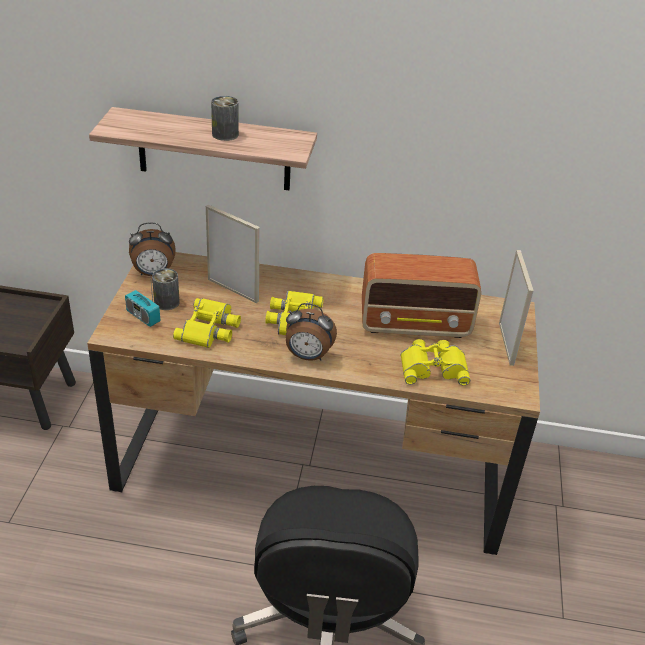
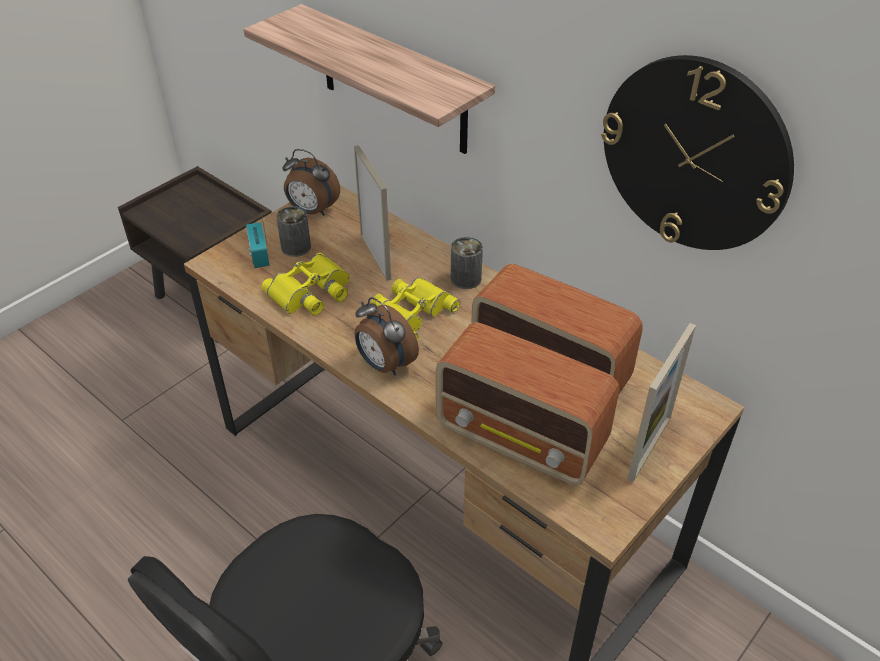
camera: 35 degrees right, 5 degrees up
(225, 134) = (382, 62): can -> can (466, 279)
(433, 367) = (522, 439): yellow binoculars -> radio
(483, 144) = (694, 155): none -> wall clock

